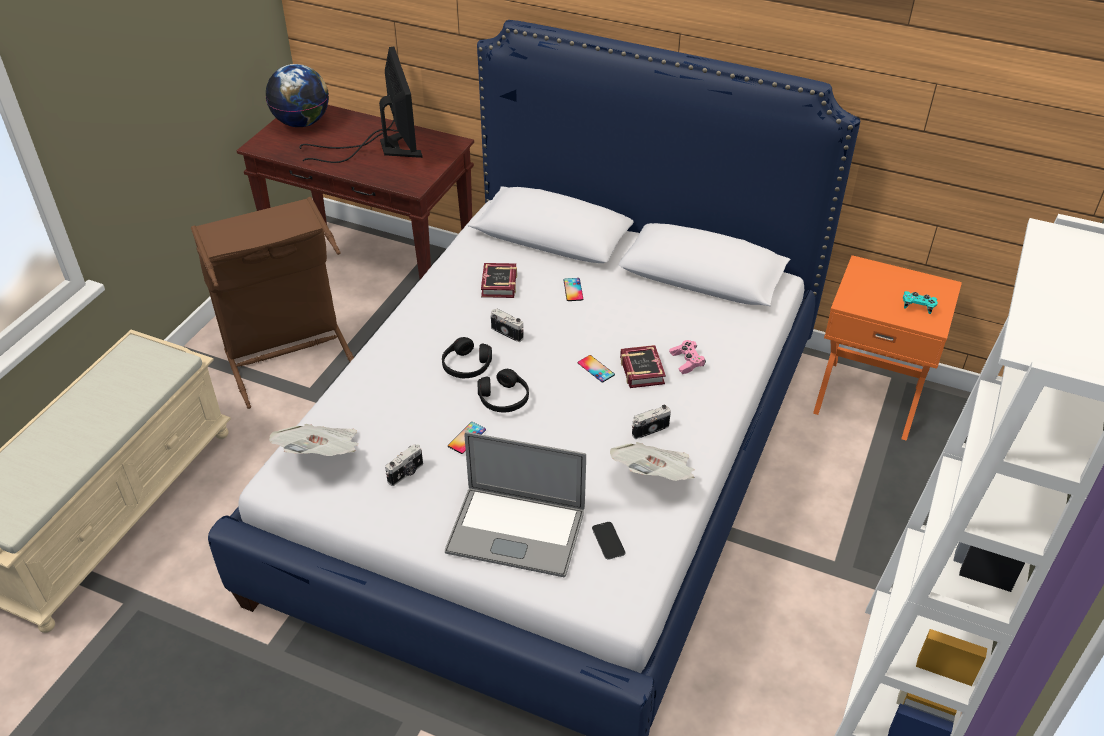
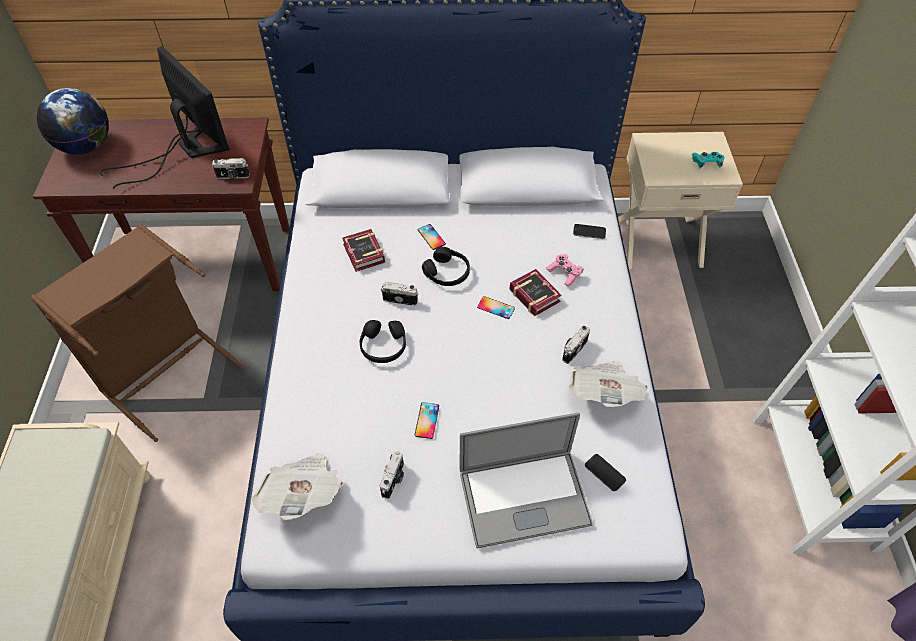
camera: 25 degrees left, 10 degrees up
(411, 180) = (233, 176): none -> camera
(504, 398) = (436, 367): black headphones -> black headphones (447, 272)
(739, 333) = (589, 232): none -> phone
(868, 397) = (658, 240): orange nightstand -> beige nightstand

